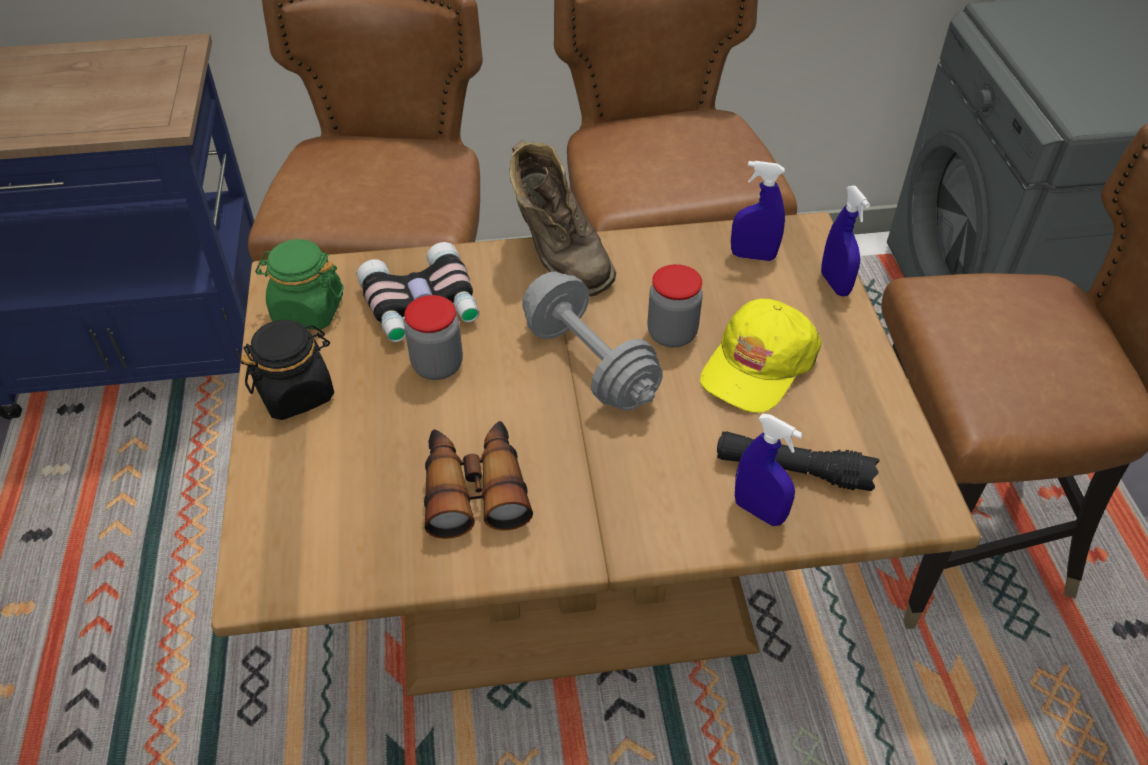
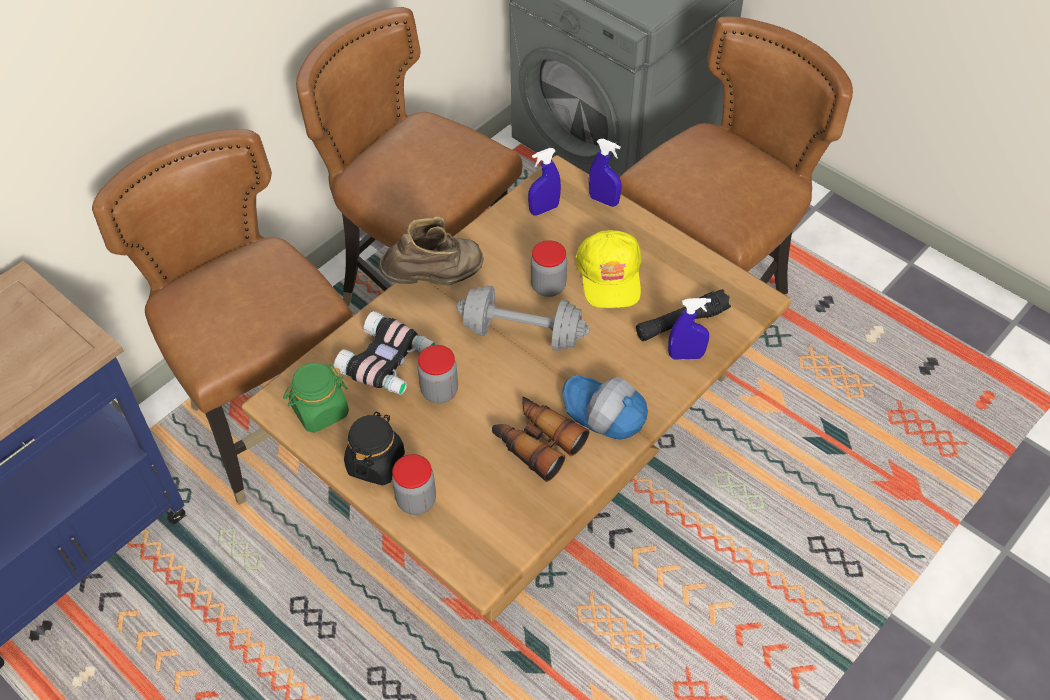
camera: 40 degrees left, 5 degrees up
(287, 457) = (416, 500): none -> jar
(558, 258) = (435, 279): brown boot -> brown boot turned 45 degrees counterclockwise
(585, 508) = (603, 413): none -> cap

